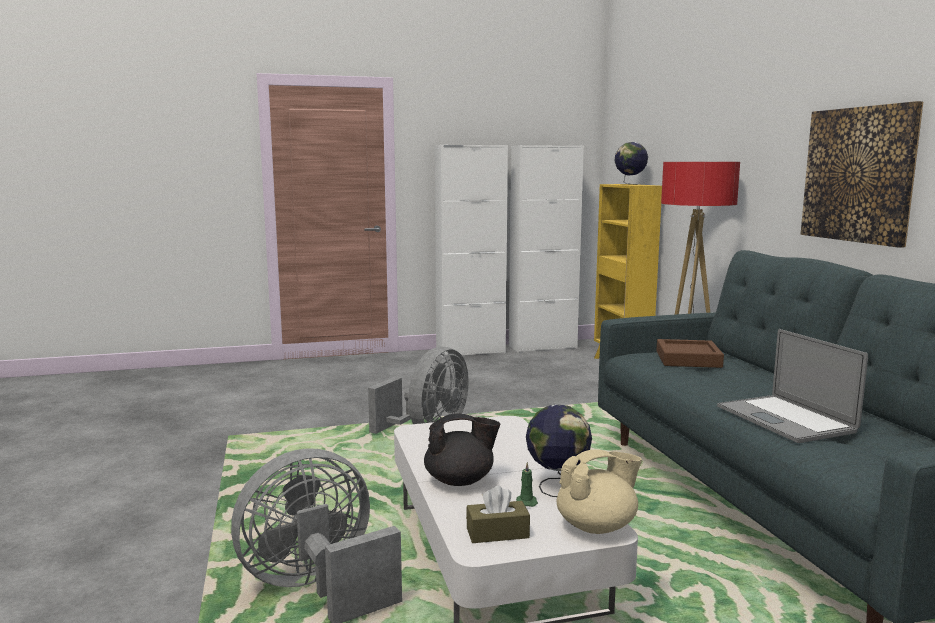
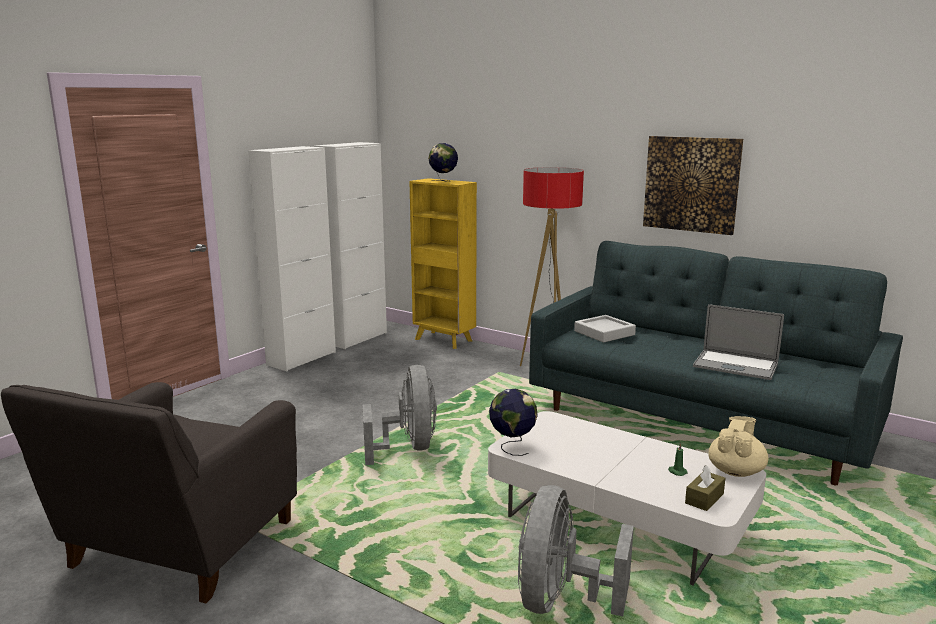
camera: 40 degrees left, 5 degrees up
(168, 442) = (176, 550): none -> grey armchair
(460, 481) = (616, 473): black teapot -> none
(557, 484) = (668, 453): globe -> globe (512, 446)
(688, 359) = (604, 333): brown tray -> grey tray

